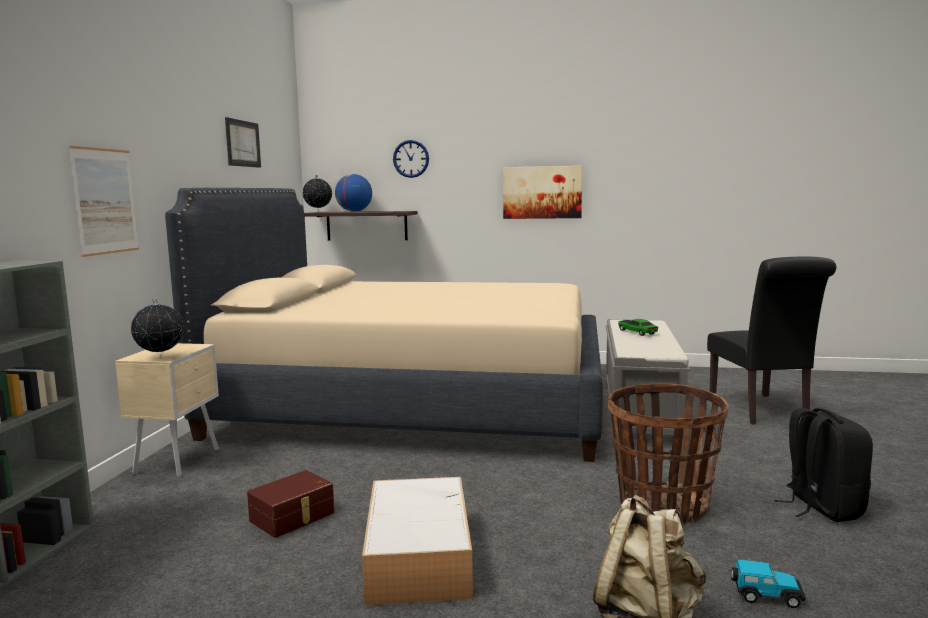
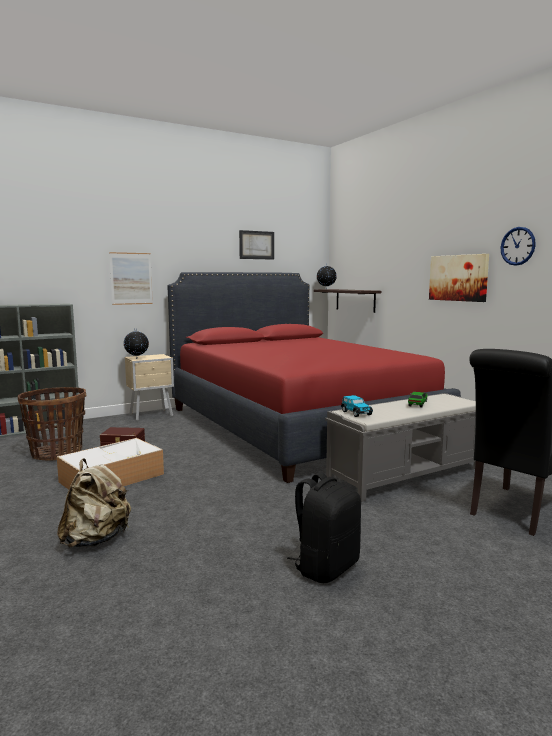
camera: 50 degrees right, 0 degrees up
(354, 211) = (342, 289): globe -> none
(411, 159) = (380, 251): wall clock -> wall clock (517, 246)
(416, 404) = (297, 425): beige bed -> red bed
(662, 506) = (246, 515): basket -> basket (57, 453)
(766, 595) = (155, 567): toy car -> toy car (356, 413)

